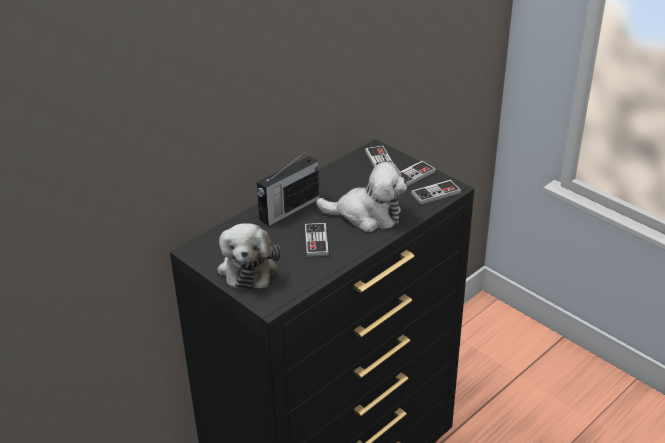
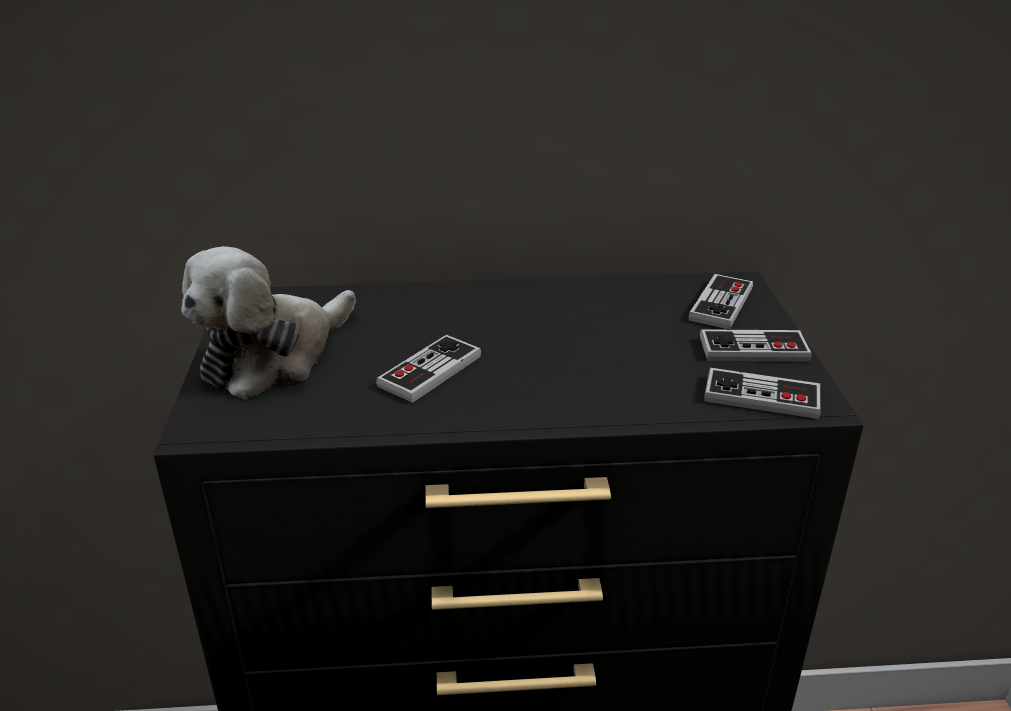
camera: 40 degrees right, 5 degrees down
(288, 209) = (463, 308): radio -> none
(367, 215) = (576, 372): plush toy -> none

